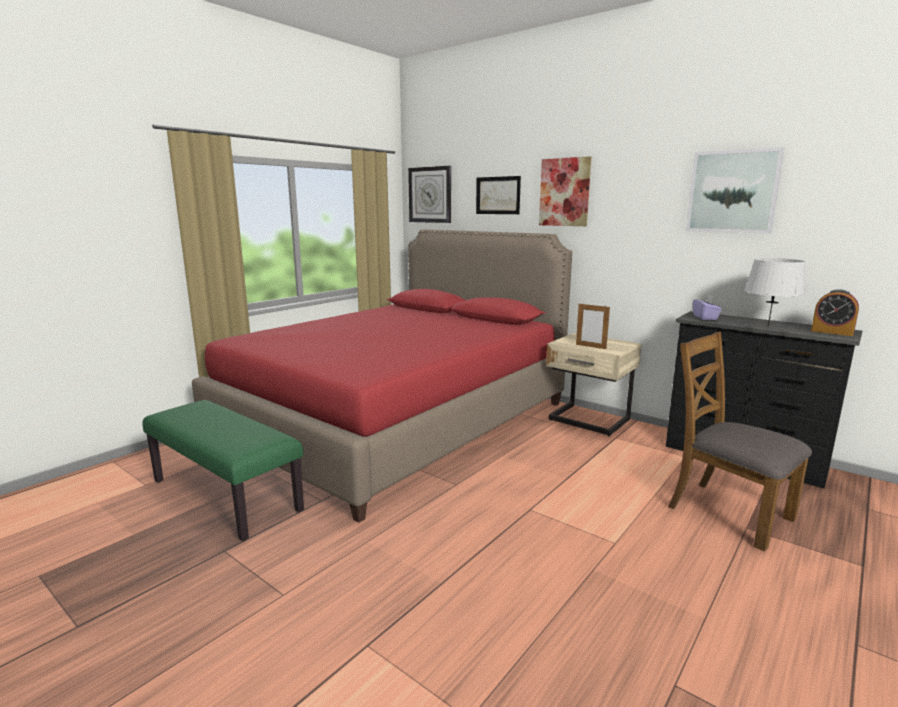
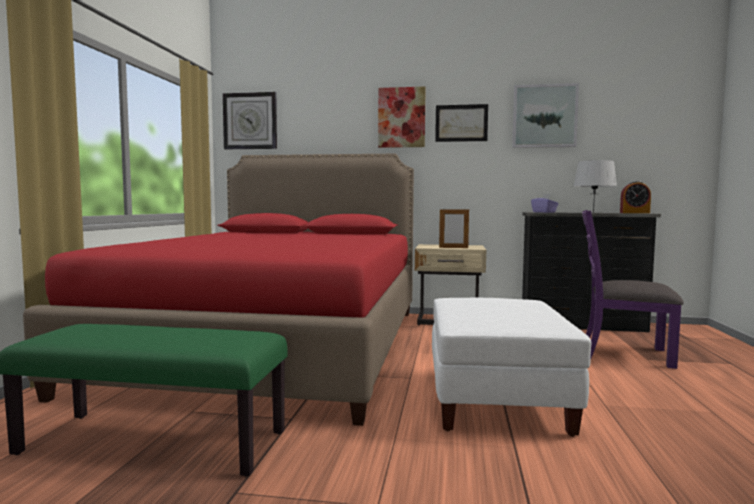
camera: 30 degrees left, 10 degrees down
(495, 531) = (496, 400): none -> white ottoman
(498, 195) = (331, 121): picture -> picture (461, 123)
(728, 512) = (624, 354): brown chair -> purple chair

